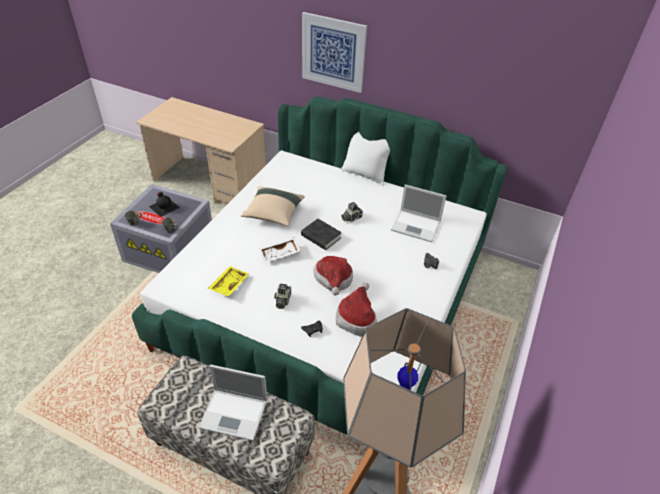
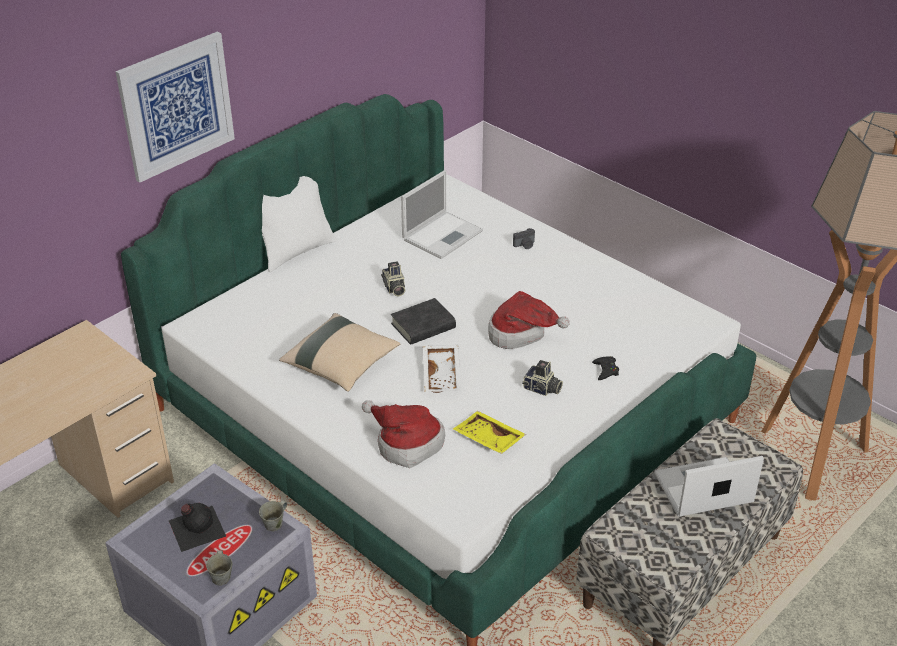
camera: 70 degrees left, 5 degrees down
(235, 414) = (701, 489): laptop -> laptop turned 135 degrees counterclockwise
(356, 318) = (597, 328): hat -> hat (405, 444)

